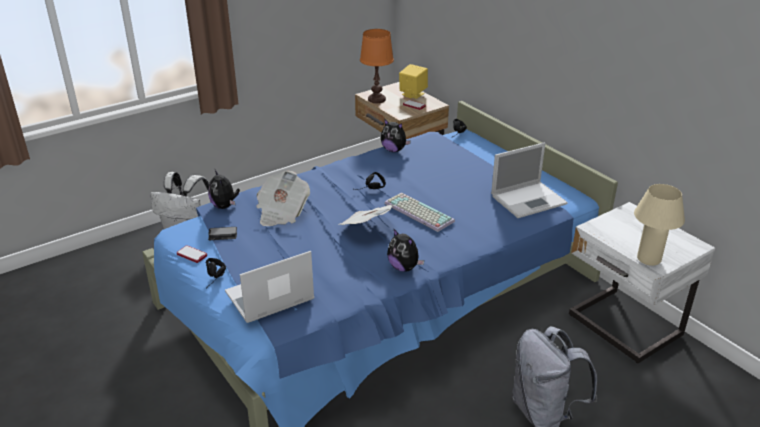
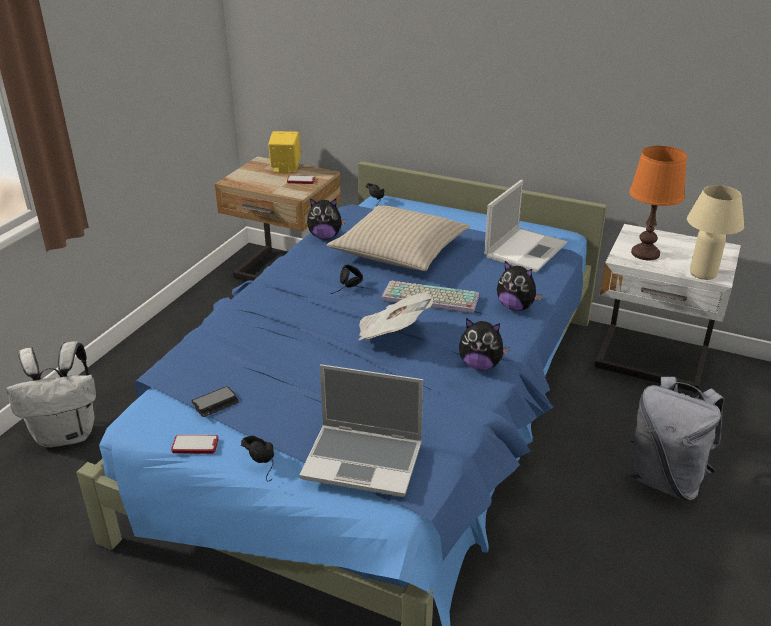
camera: 30 degrees left, 0 degrees up
(224, 206) = (178, 366): plush toy -> plush toy (516, 307)
(269, 298) = (364, 461): laptop -> laptop turned 105 degrees counterclockwise
(281, 212) = (268, 349): newspaper -> none
(377, 99) = (249, 184): orange table lamp -> orange table lamp (645, 253)
(434, 174) = (399, 251): none -> beige pillow

